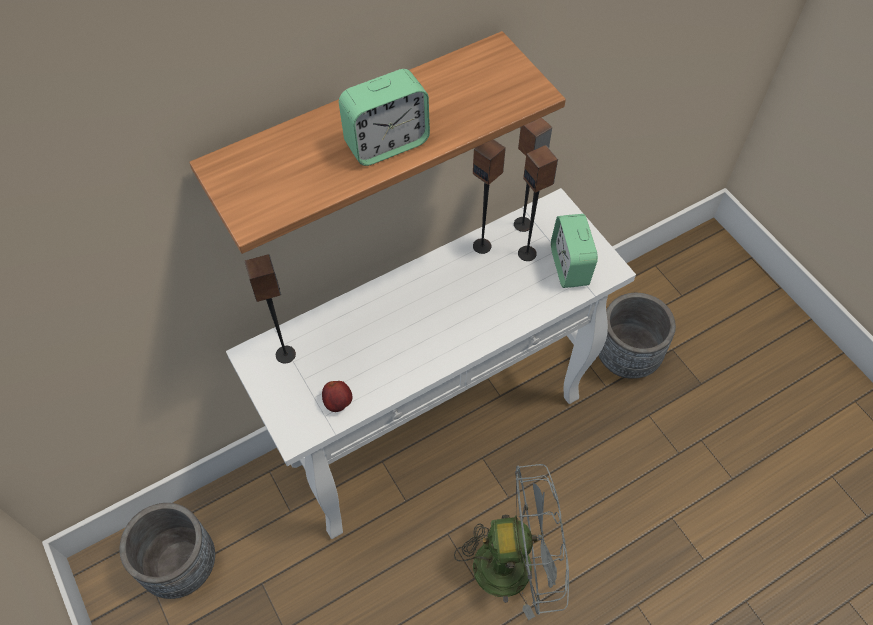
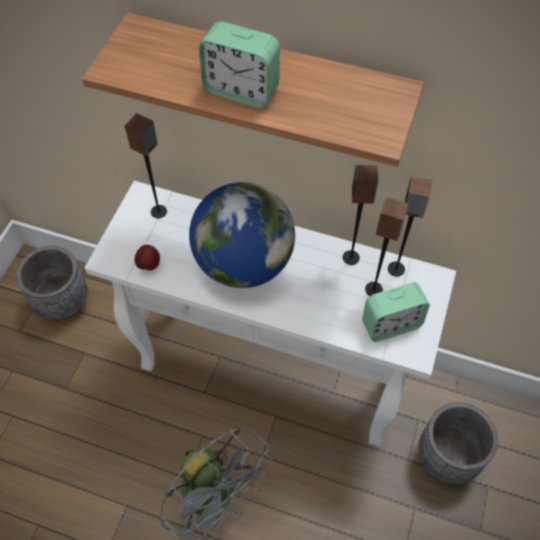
camera: 50 degrees right, 0 degrees up
(411, 326) = (243, 263): none -> globe
(569, 266) = (391, 324): alarm clock -> alarm clock turned 150 degrees counterclockwise

